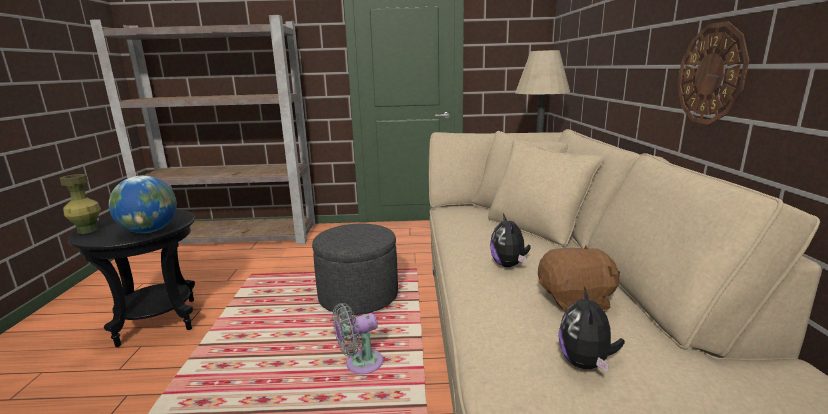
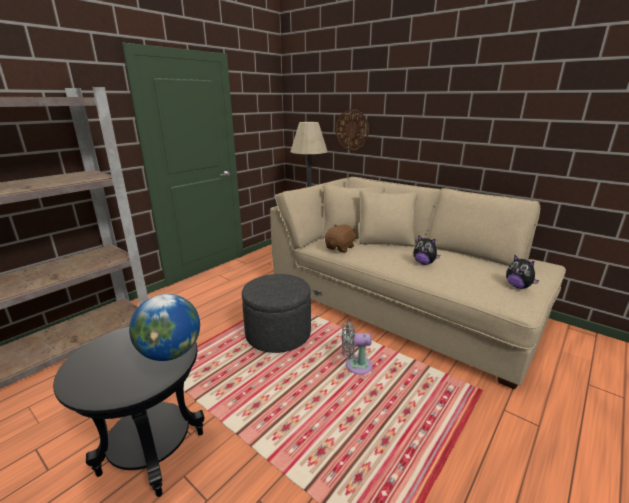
camera: 50 degrees left, 5 degrees up
(87, 230) = (87, 392): green vase -> none
(360, 364) = (355, 365): grey fan -> grey fan turned 75 degrees clockwise
(576, 300) = (474, 266): brown plush toy -> brown plush toy (340, 248)
(711, 74) = (458, 146): wall clock -> wall clock (352, 130)

